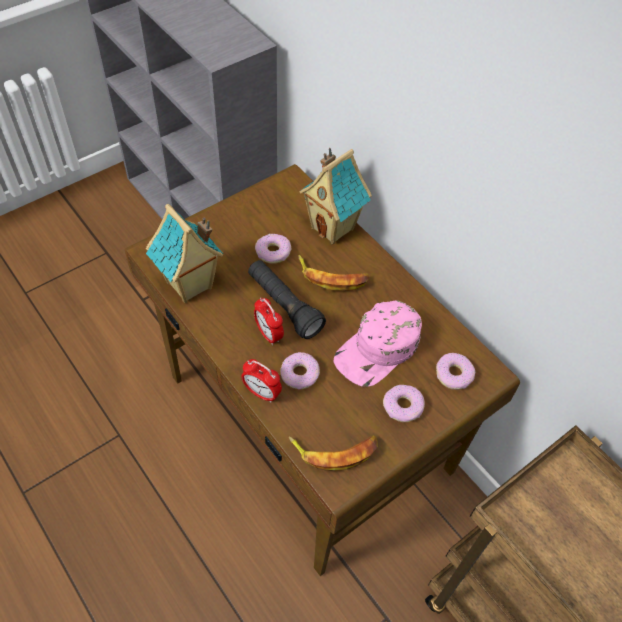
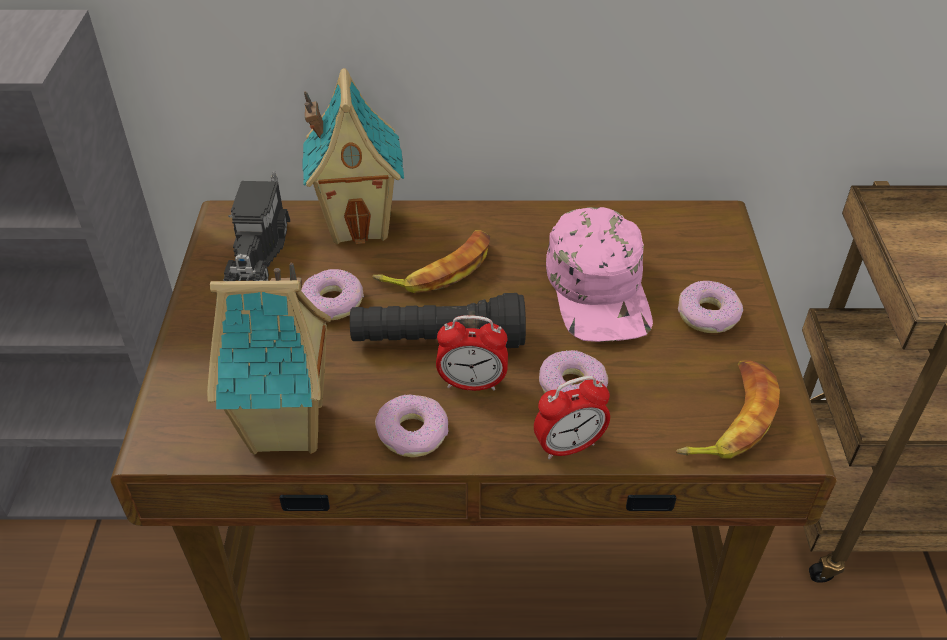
camera: 50 degrees left, 10 degrees down
(280, 205) = (258, 252): none -> toy truck
(454, 374) = (695, 246): donut -> donut (412, 432)

